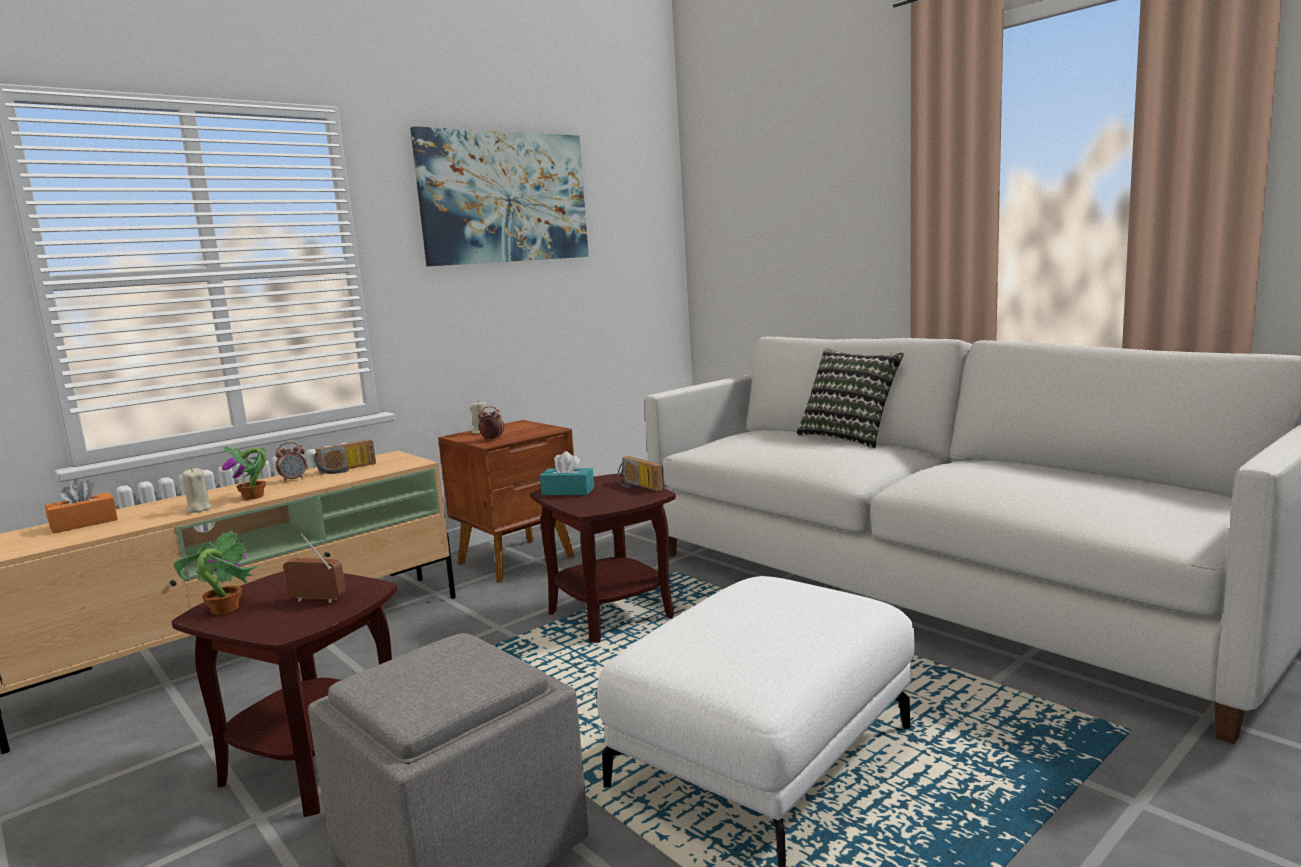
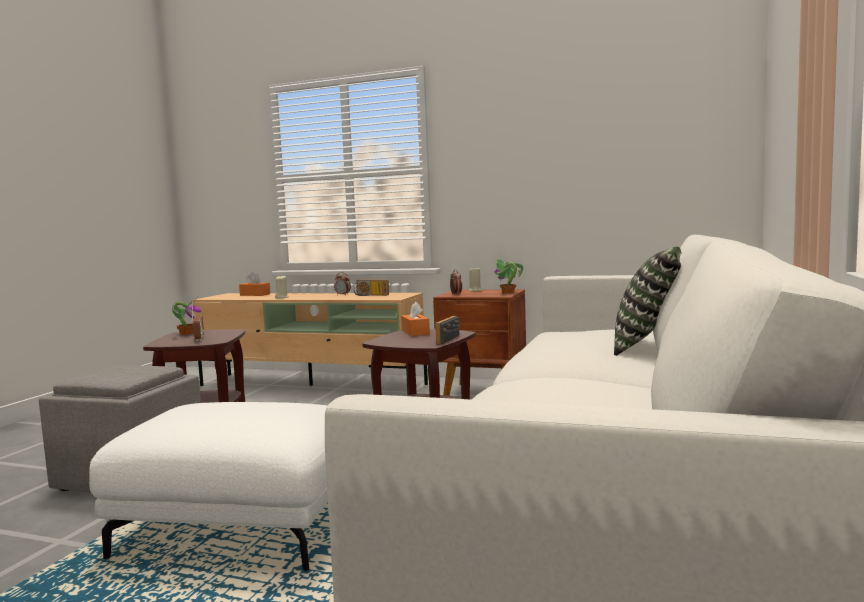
camera: 60 degrees right, 5 degrees down
(253, 497) = (307, 297): potted plant -> potted plant (508, 293)
(504, 197) = (545, 113): picture -> none
(568, 491) = (415, 332): turquoise tissue box -> orange tissue box

